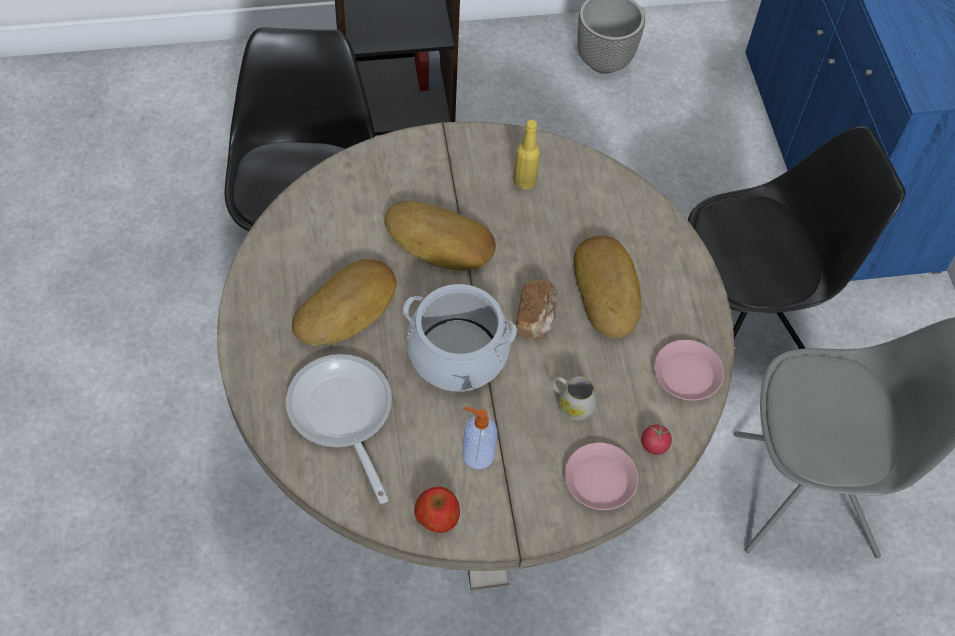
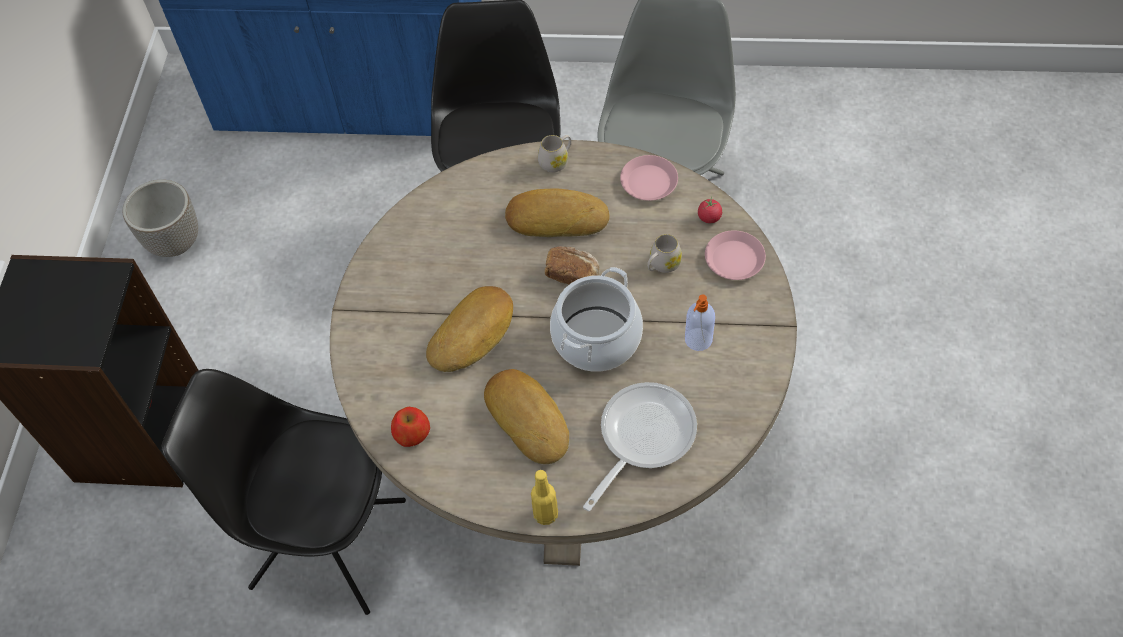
camera: 70 degrees left, 0 degrees up
(342, 416) = (642, 437): frying pan -> frying pan turned 135 degrees clockwise
(437, 516) = (750, 378): apple -> apple (412, 434)
(525, 181) = (423, 256): yellow bottle -> yellow bottle (545, 514)
(687, 277) = (556, 161): none -> white mug

